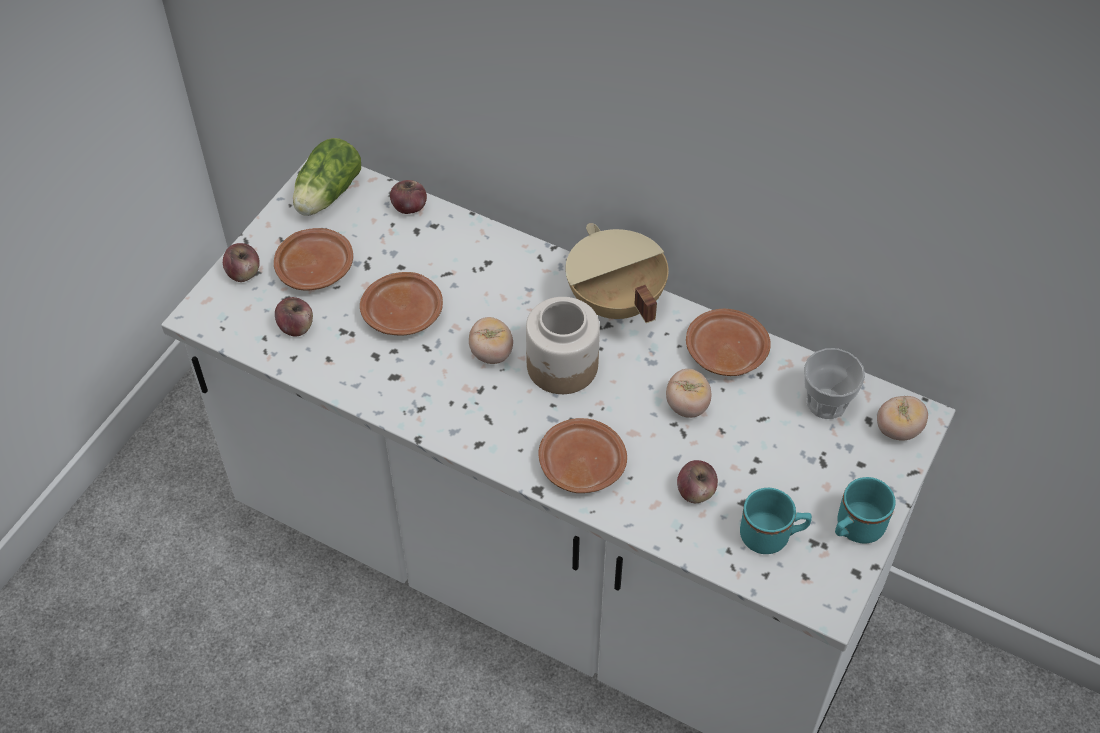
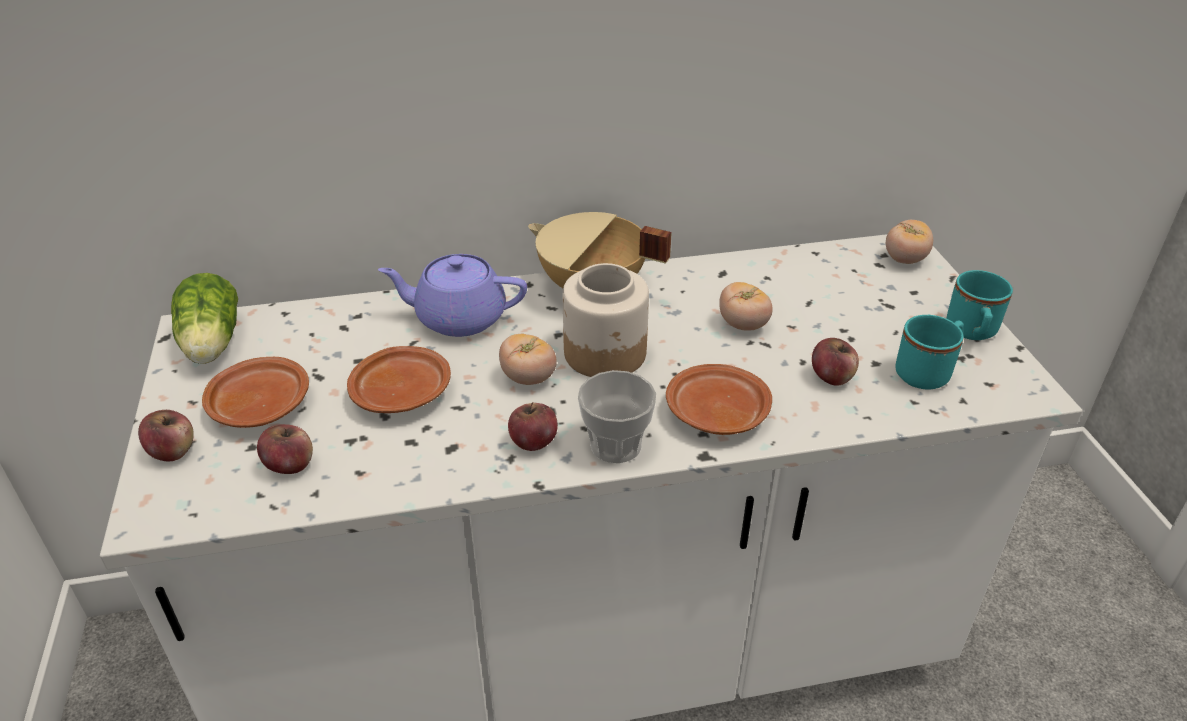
camera: 40 degrees left, 15 degrees down
(409, 207) = (316, 314): apple -> apple (533, 442)
(496, 270) = (458, 318): none -> purple teapot
(725, 352) = (722, 277): brown plate -> none
(826, 402) = (836, 269): cup -> cup (616, 445)

